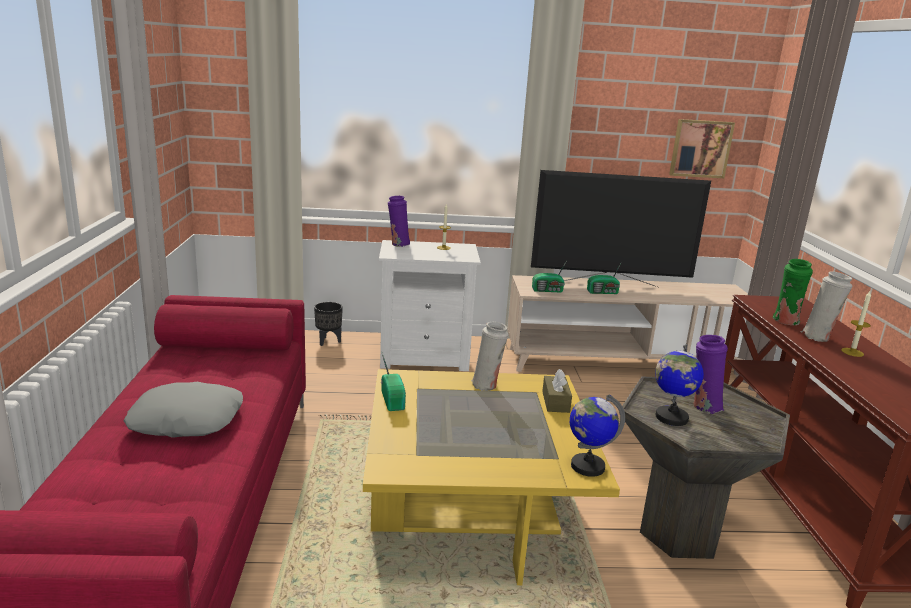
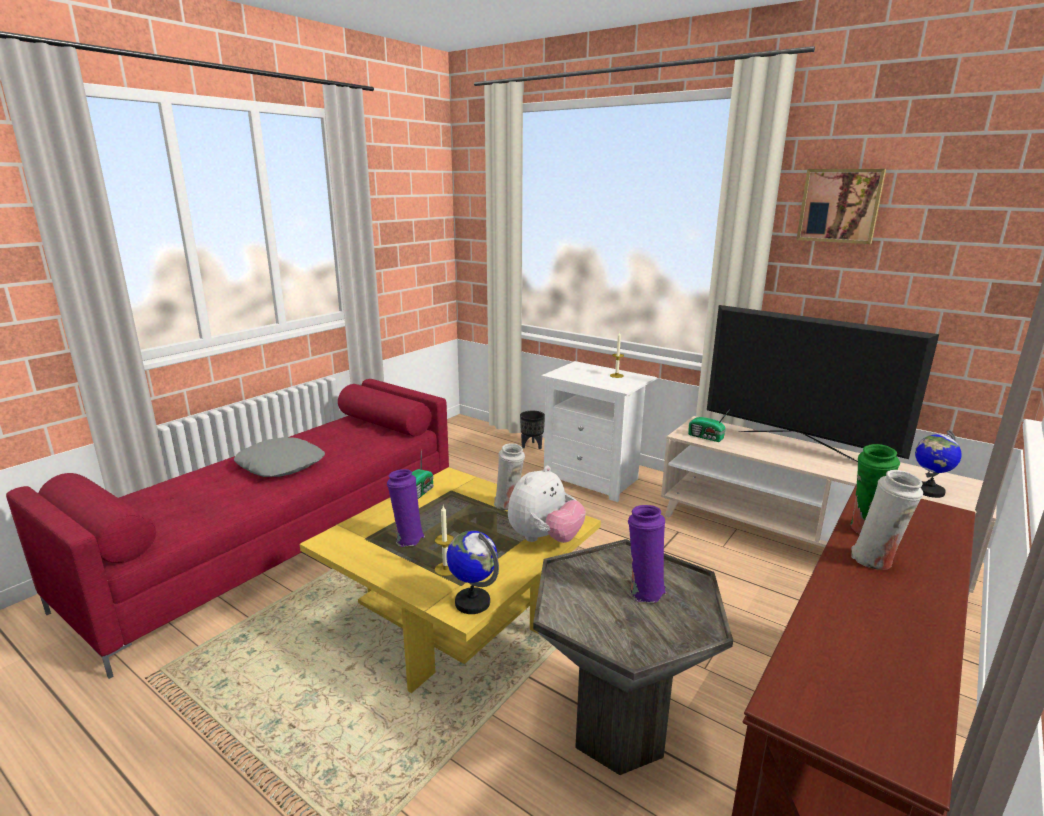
camera: 40 degrees right, 0 degrees up
(398, 244) = (580, 366): purple vase -> purple vase (407, 538)
(555, 402) = (544, 539): brown tissue box -> plush toy
(603, 292) = (770, 452): radio -> none
(671, 417) = (584, 587): globe -> globe (928, 491)
(700, 148) = (958, 292): picture -> picture (840, 205)
(852, 352) = (893, 594): candle -> candle (445, 569)

